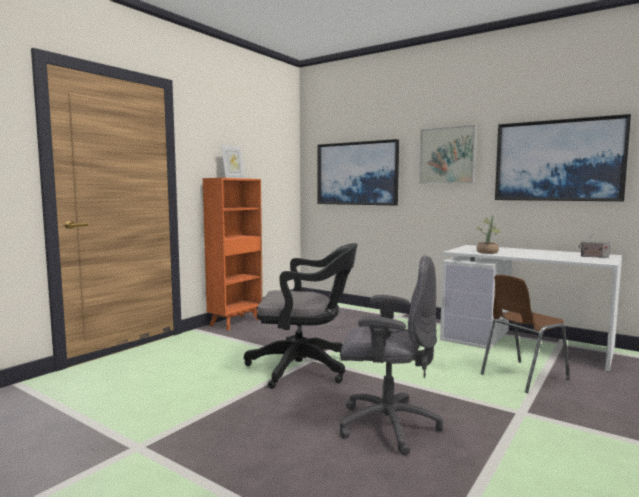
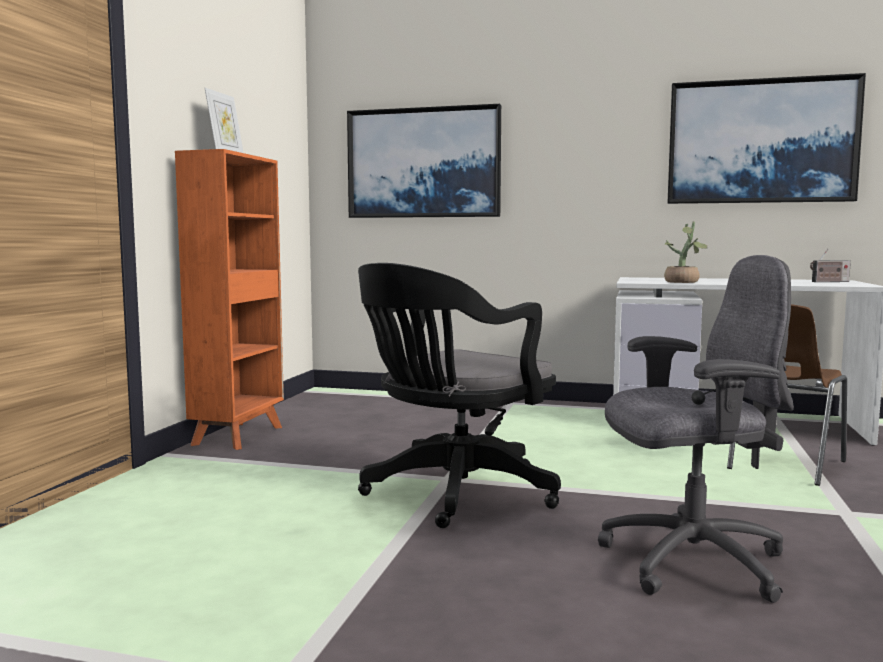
camera: 20 degrees left, 0 degrees up
(305, 368) = (453, 494): black office chair -> black office chair turned 150 degrees clockwise
(447, 155) = (585, 133): picture -> none

